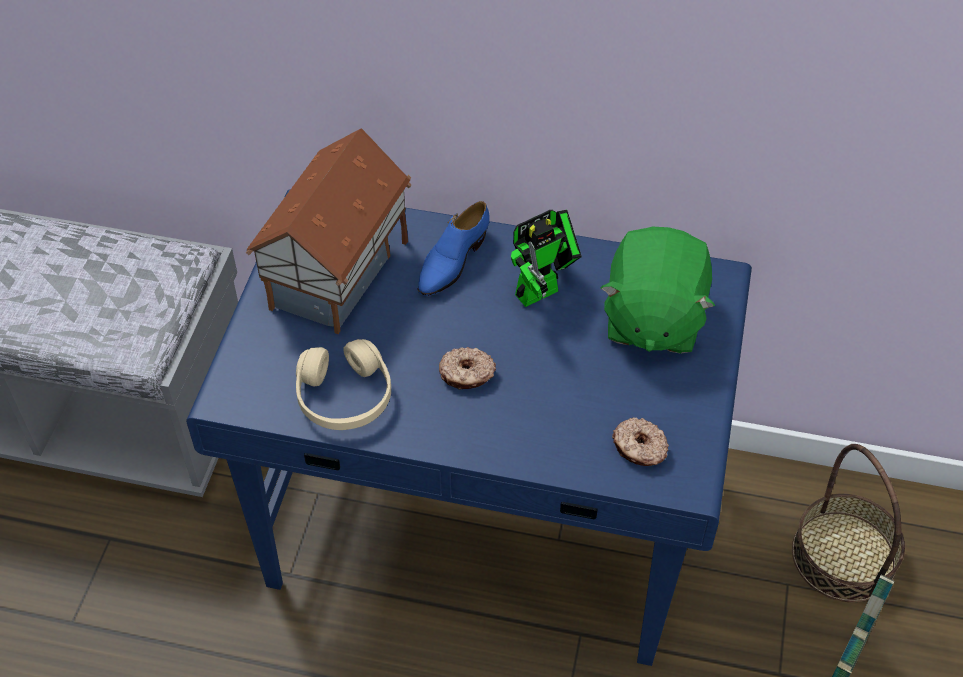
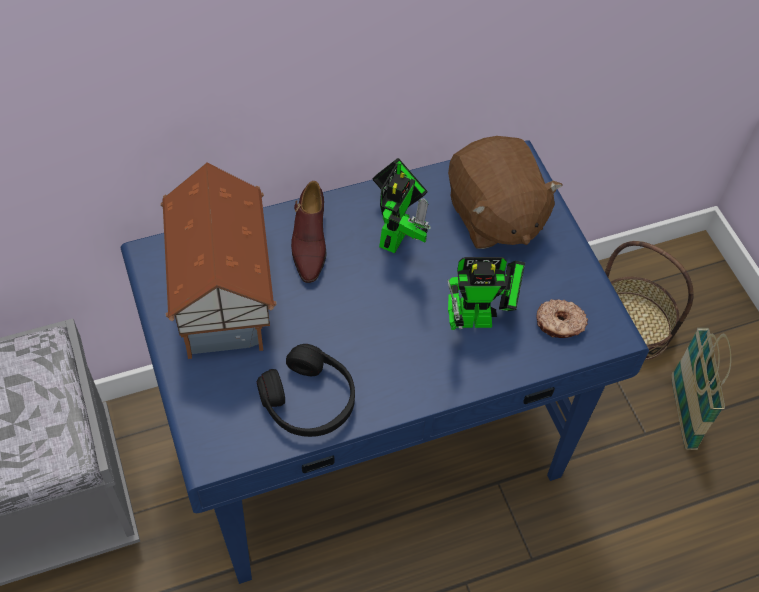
camera: 35 degrees left, 5 degrees up
(344, 396) = (309, 400): beige headphones -> black headphones
(452, 261) = (309, 243): blue shoe -> brown shoe
(467, 374) = (391, 331): donut -> none
(561, 405) = (480, 319): none -> toy robot
(652, 318) = (494, 216): green plush toy -> brown plush toy

